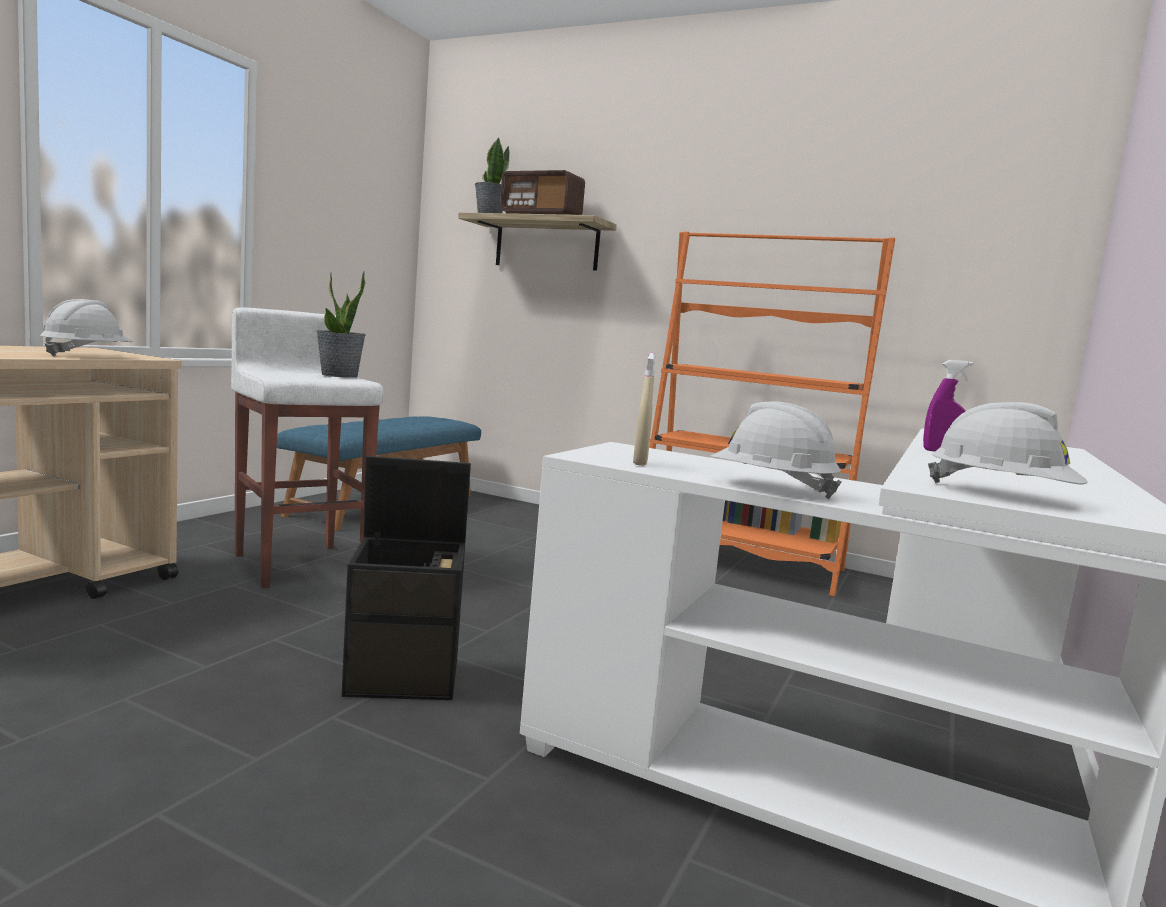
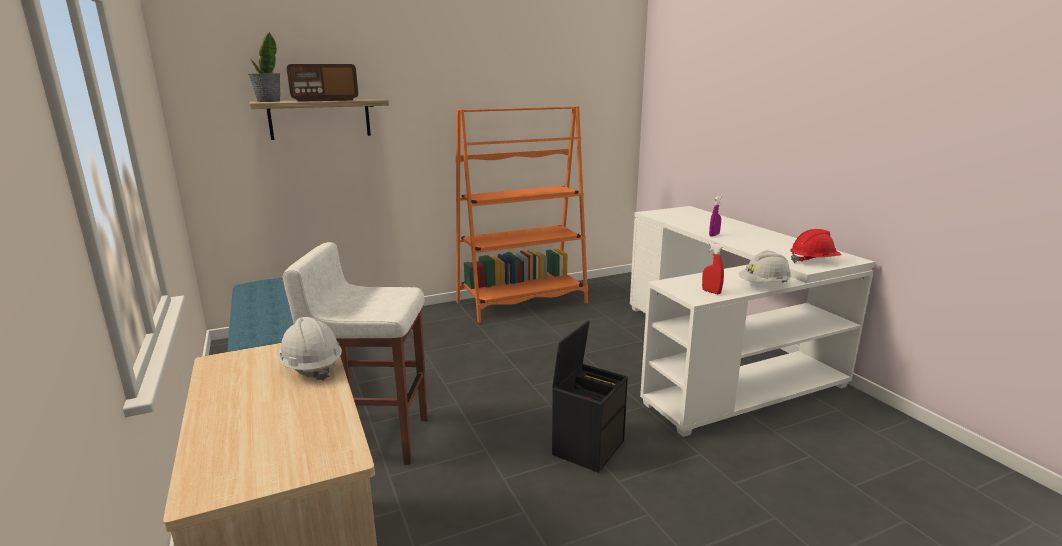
camera: 50 degrees left, 10 degrees up
(339, 375) = (374, 291): potted plant -> none
(640, 462) = (711, 292): beige spray bottle -> red spray bottle
(1001, 495) = (813, 261): white hard hat -> red hard hat

